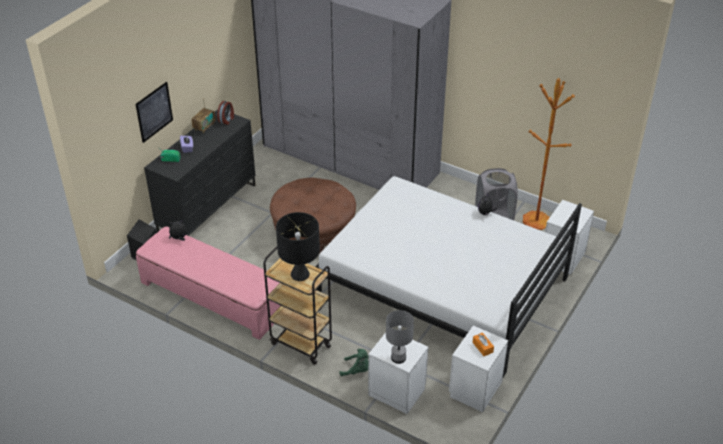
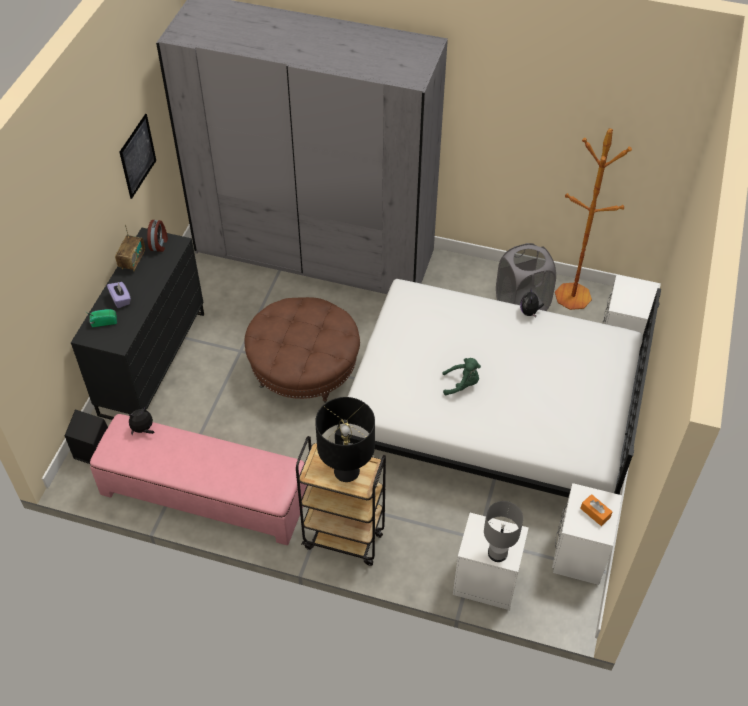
camera: 15 degrees left, 10 degrees up
(154, 112) = (70, 265): picture -> picture (137, 156)
(357, 370) = (427, 562): green plush toy -> green plush toy (462, 384)

